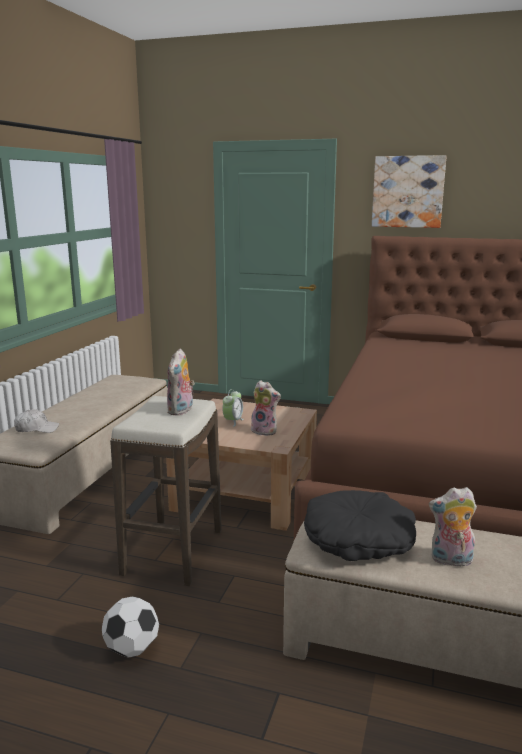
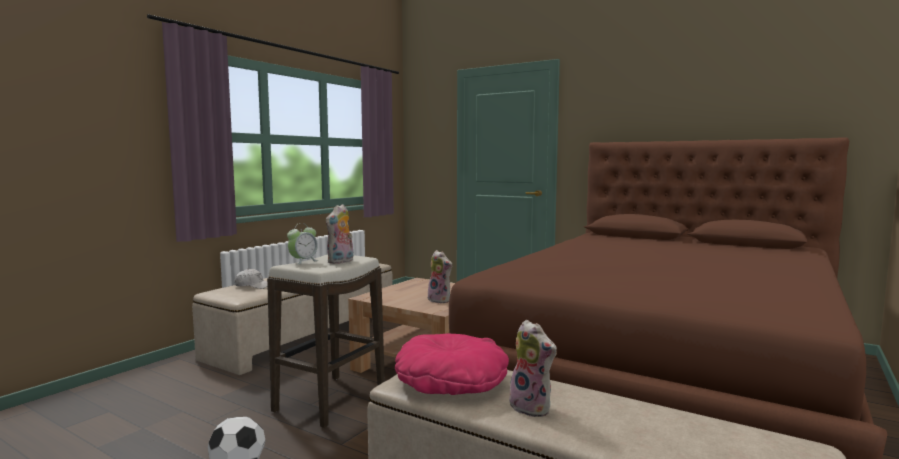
camera: 15 degrees right, 10 degrees down
(233, 421) = (418, 292): alarm clock -> alarm clock (303, 261)
(358, 538) = (452, 380): black pillow -> pink pillow
(408, 192) = (624, 101): picture -> none
(450, 560) = (533, 407): plush toy -> plush toy turned 150 degrees counterclockwise

